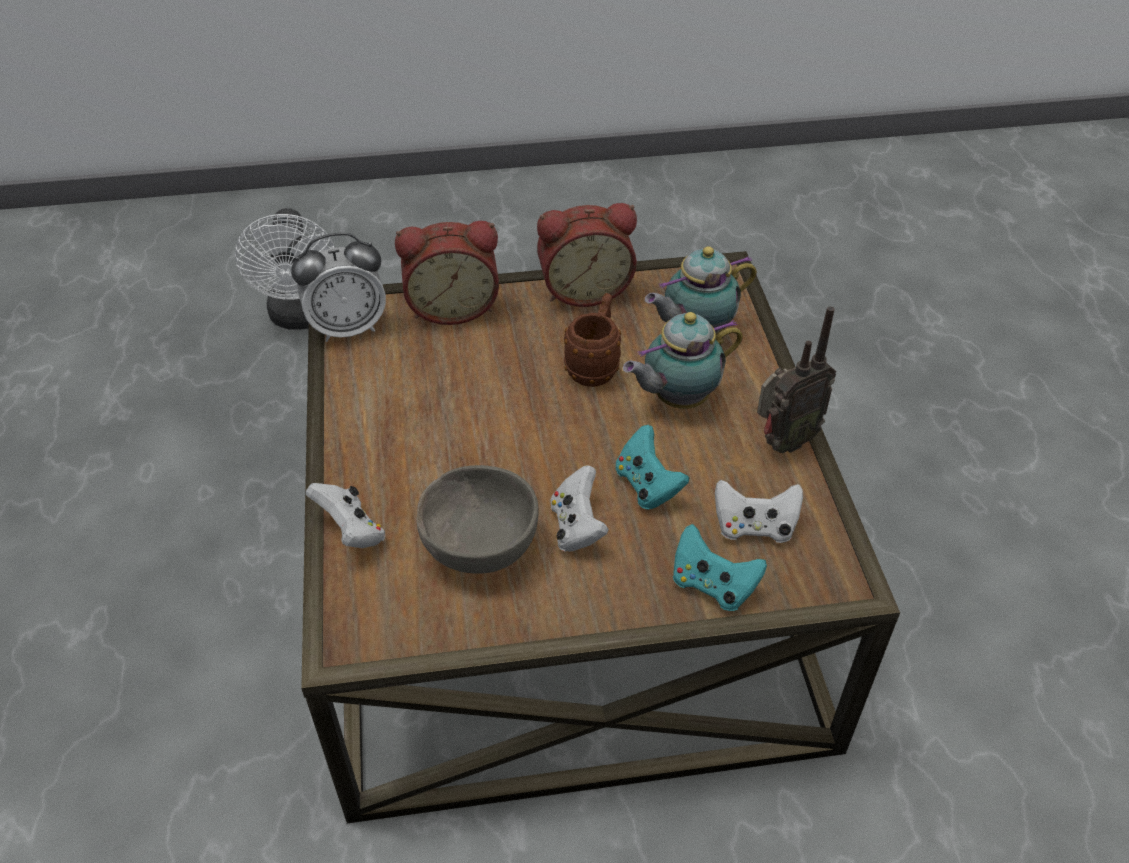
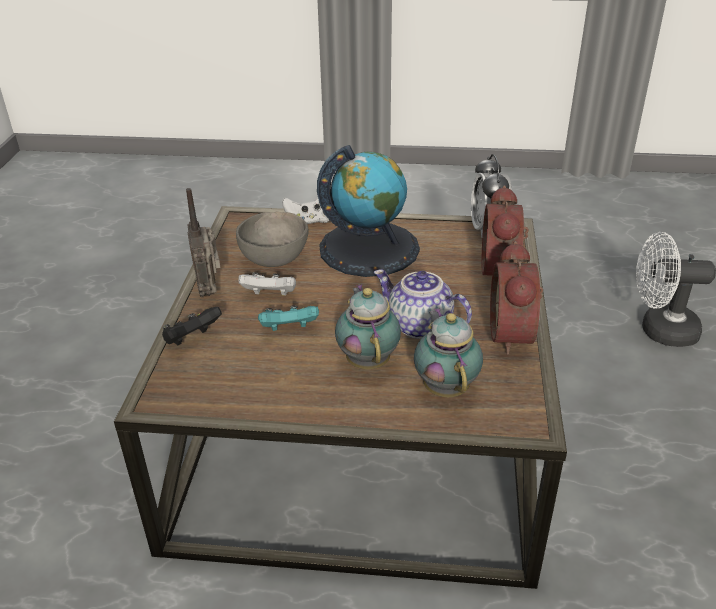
camera: 105 degrees right, 10 degrees down
(420, 443) = (369, 248): none -> globe
(594, 367) = (418, 326): brown mug -> teapot
(712, 585) = (192, 339): turquoise game controller -> black game controller
(754, 527) = (226, 370): white game controller -> none
(782, 442) = (296, 404): radio -> radio (210, 290)

